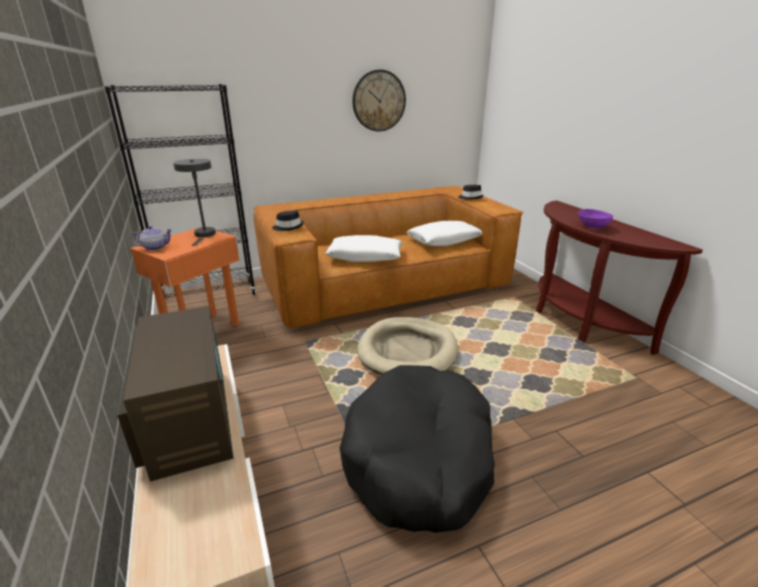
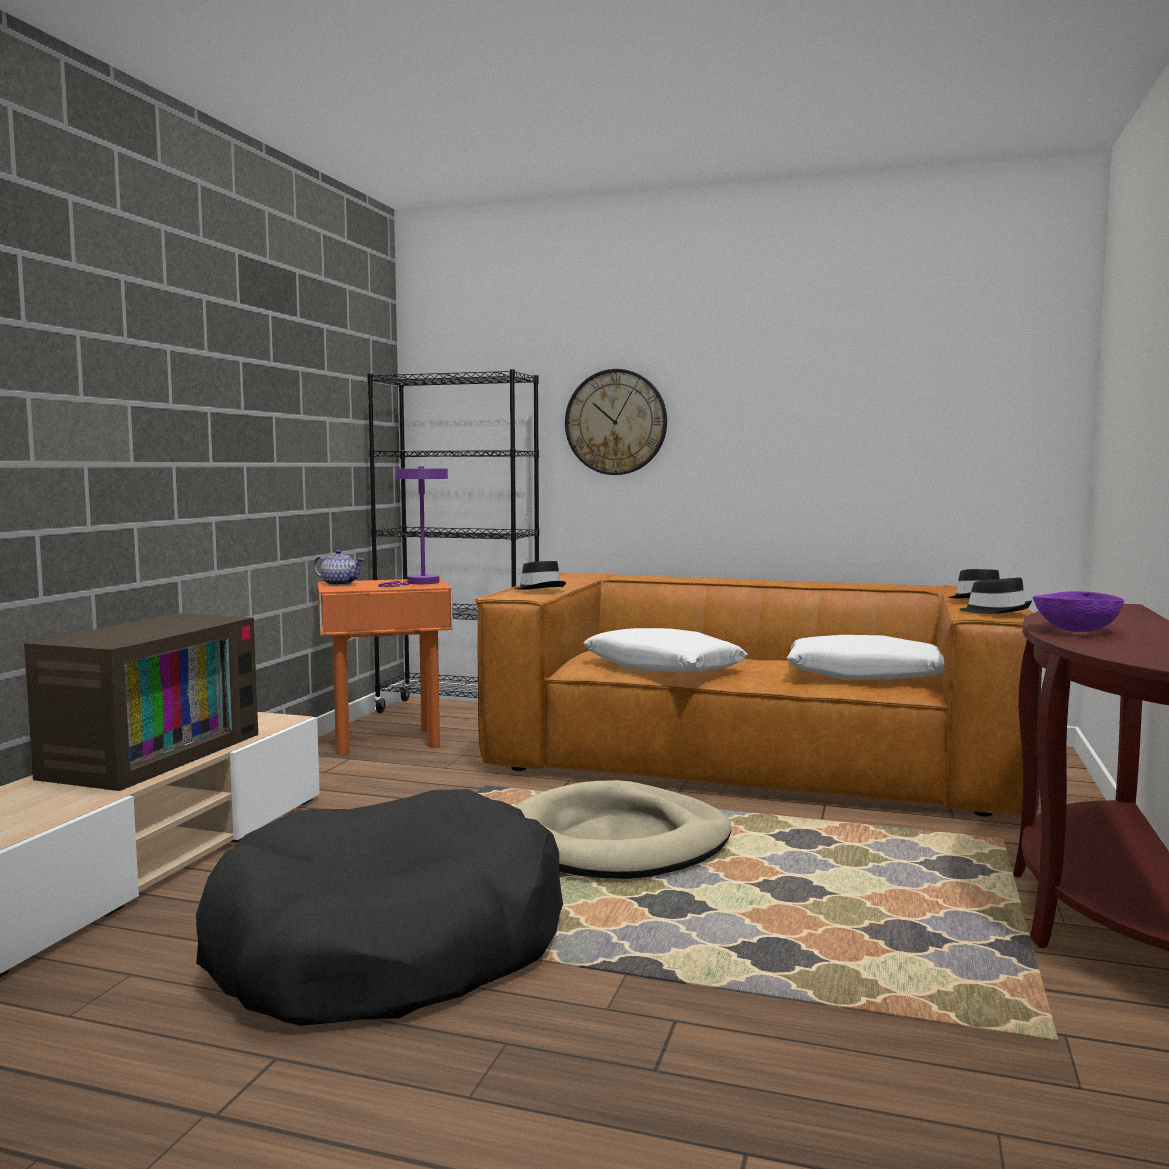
camera: 40 degrees right, 20 degrees down
(204, 235) = (419, 583): grey table lamp -> purple table lamp
(379, 101) = (818, 402): wall clock -> wall clock (616, 422)
(495, 206) = (995, 611): none -> black hat

